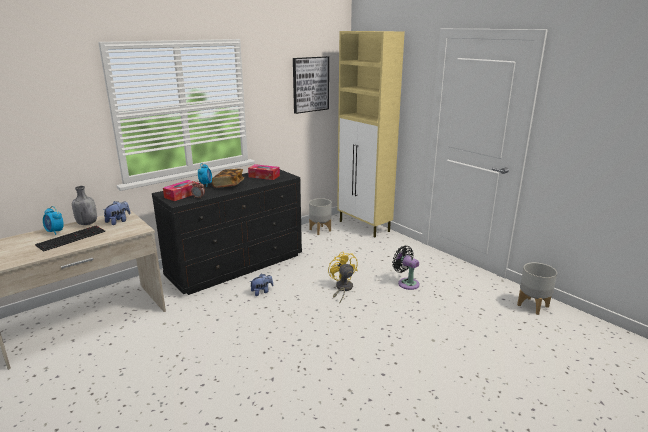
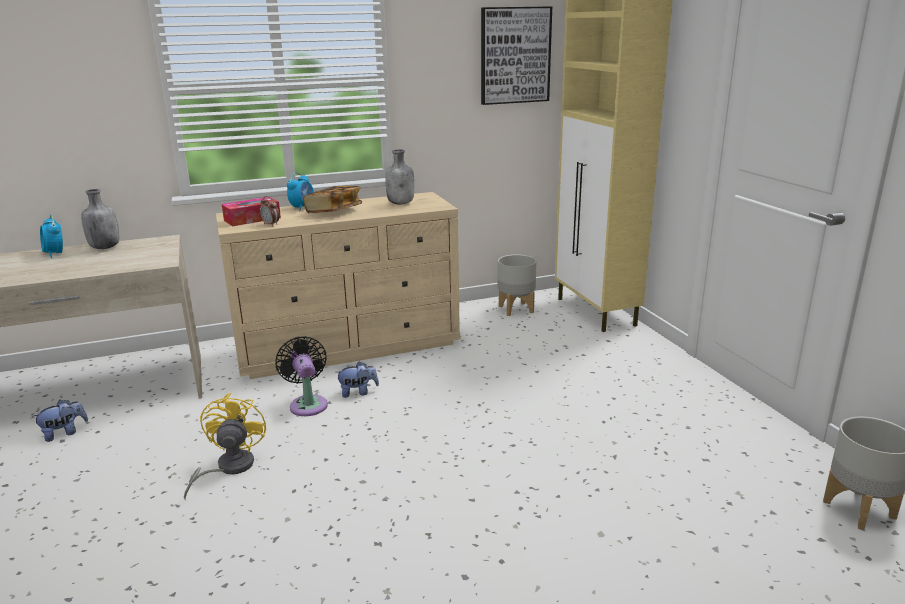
camera: 20 degrees right, 0 degrees up
(71, 238) = (64, 264): keyboard -> none
(118, 221) = (146, 249): plush toy -> plush toy (64, 433)
(237, 265) = (349, 346): black dresser -> beige dresser
(264, 176) = (401, 203): tissue box -> grey bottle
(342, 289) = (491, 409): yellow fan -> yellow fan (228, 468)
(406, 283) = (613, 419): black fan -> black fan (308, 404)

